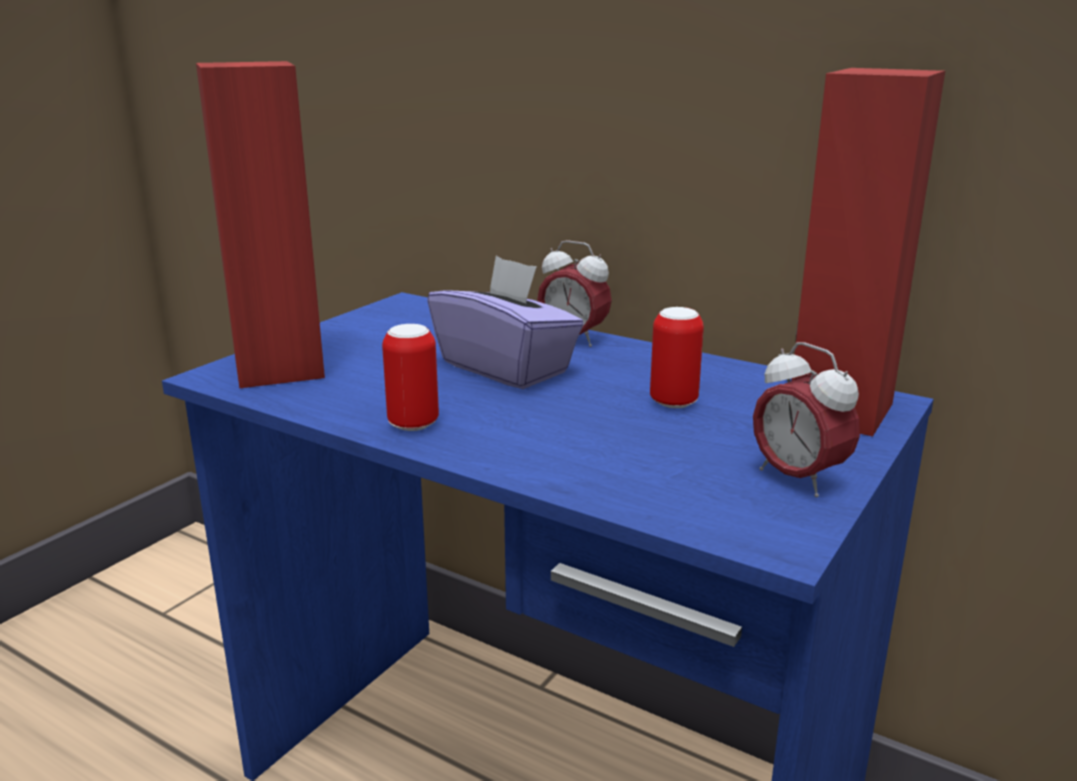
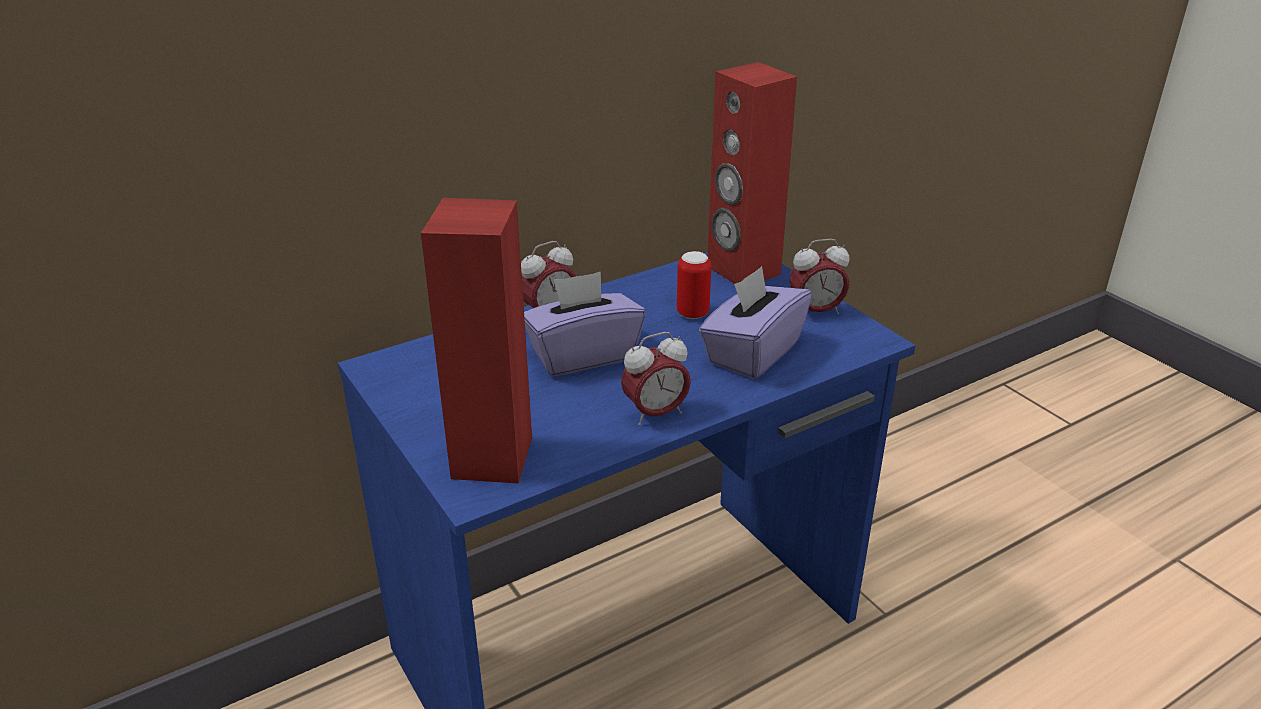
camera: 65 degrees left, 10 degrees up
(413, 423) = (655, 414): can -> alarm clock
(617, 453) = (752, 353): none -> purple tissue box

